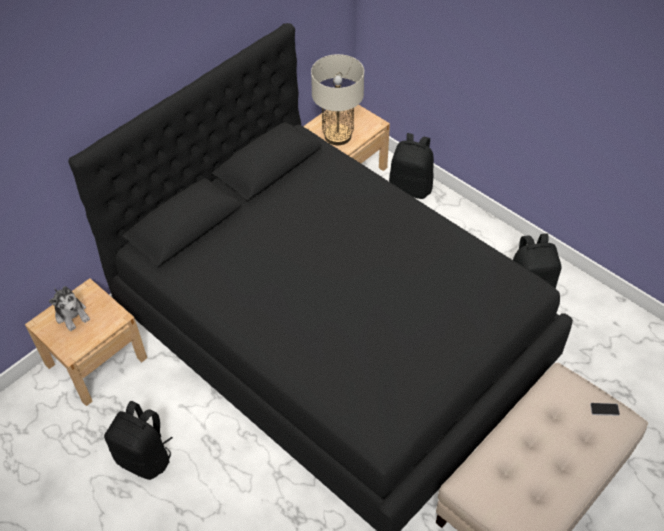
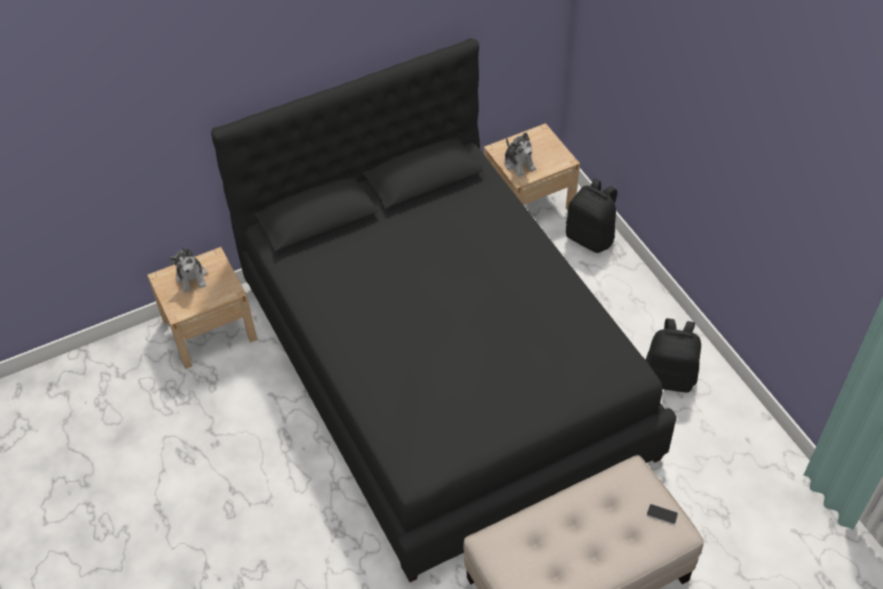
camera: 20 degrees right, 0 degrees up
(145, 458) = (220, 432): black backpack -> none
(338, 136) = (519, 164): table lamp -> plush toy

